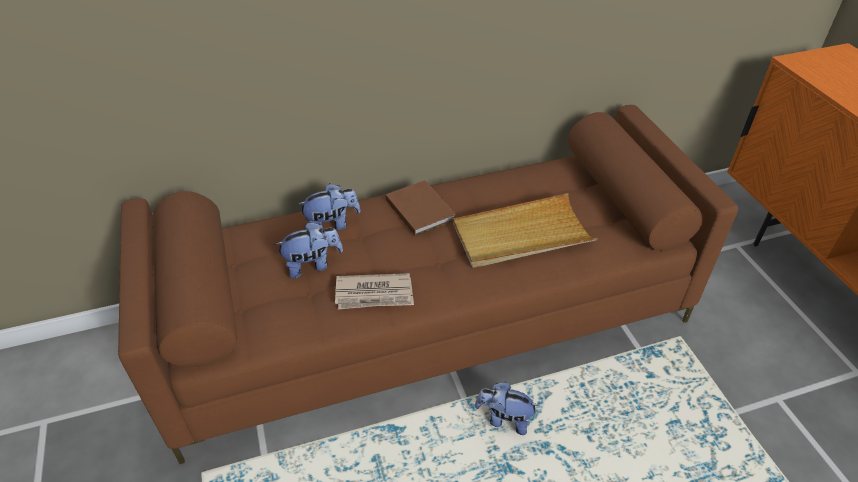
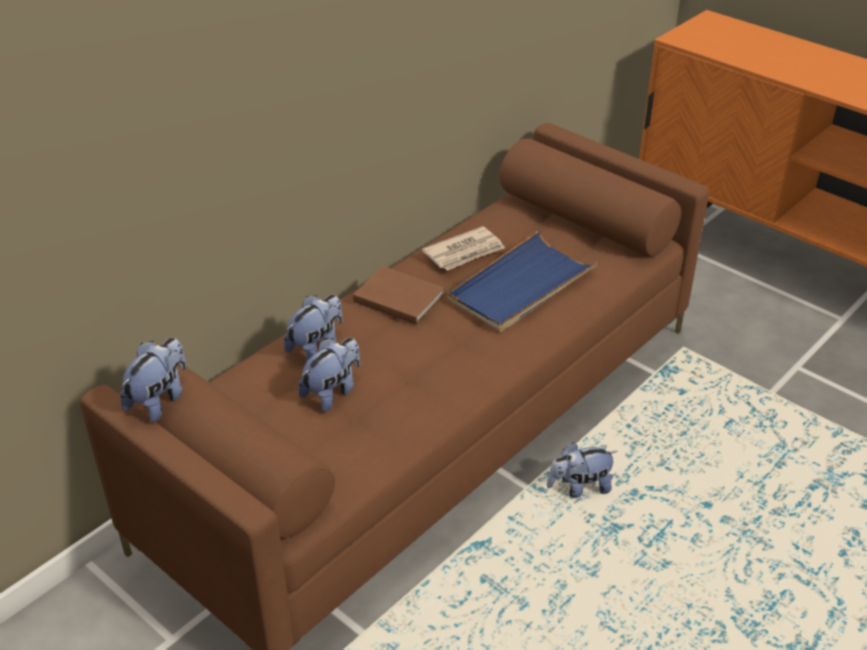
camera: 30 degrees left, 5 degrees down
(161, 224) = (159, 400): none -> plush toy
(375, 294) = (425, 392): newspaper -> newspaper (465, 252)
(521, 235) = (521, 286): beige tray -> blue tray

